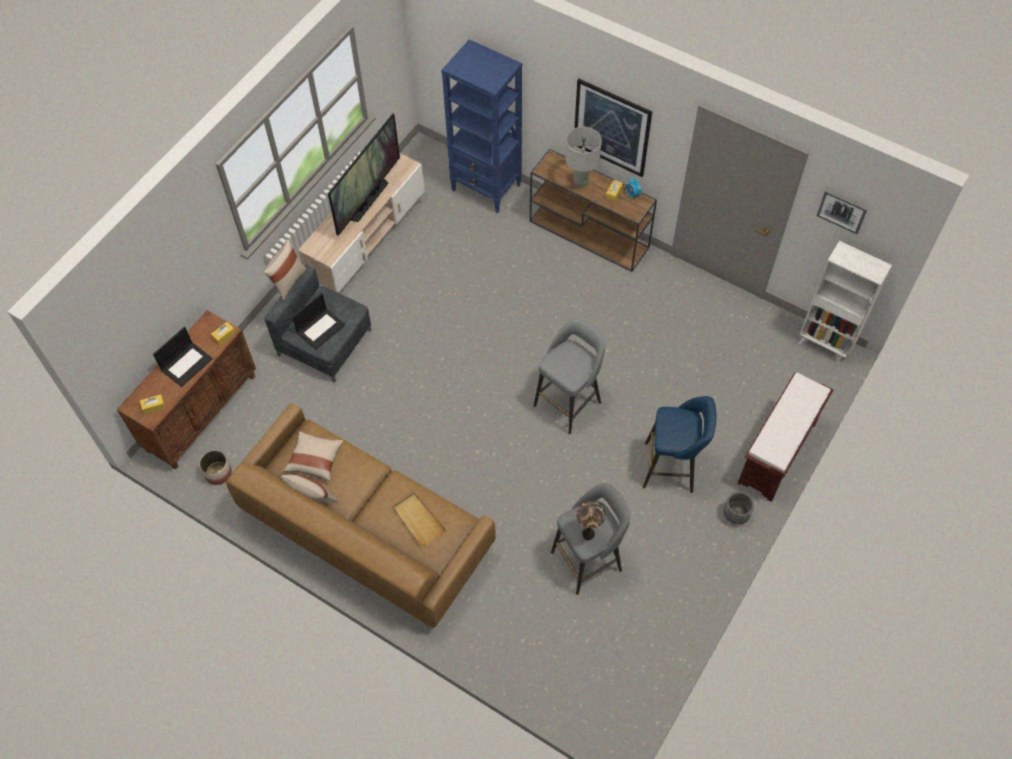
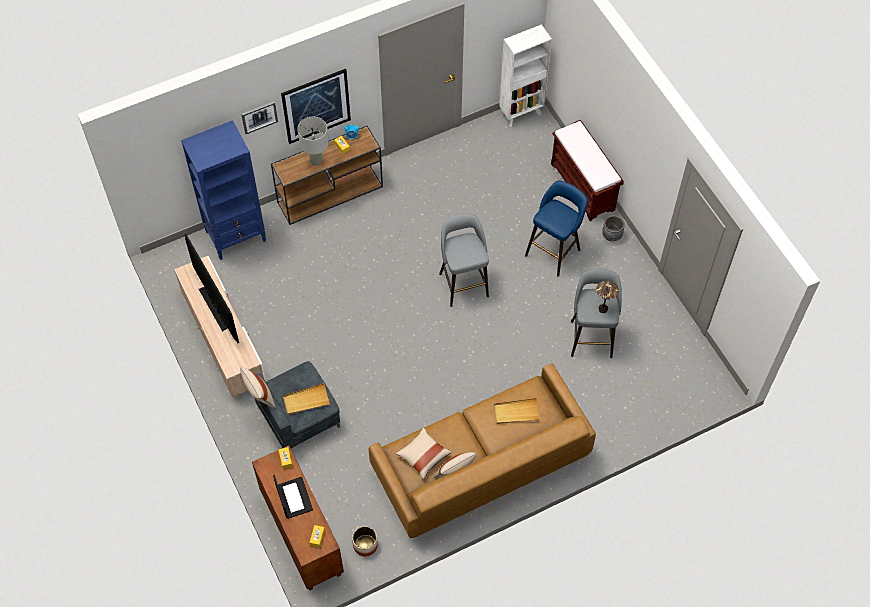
camera: 60 degrees left, 0 degrees up
(320, 328) = (306, 400): laptop -> beige tray
(842, 211) = (497, 19): picture -> picture (259, 117)

